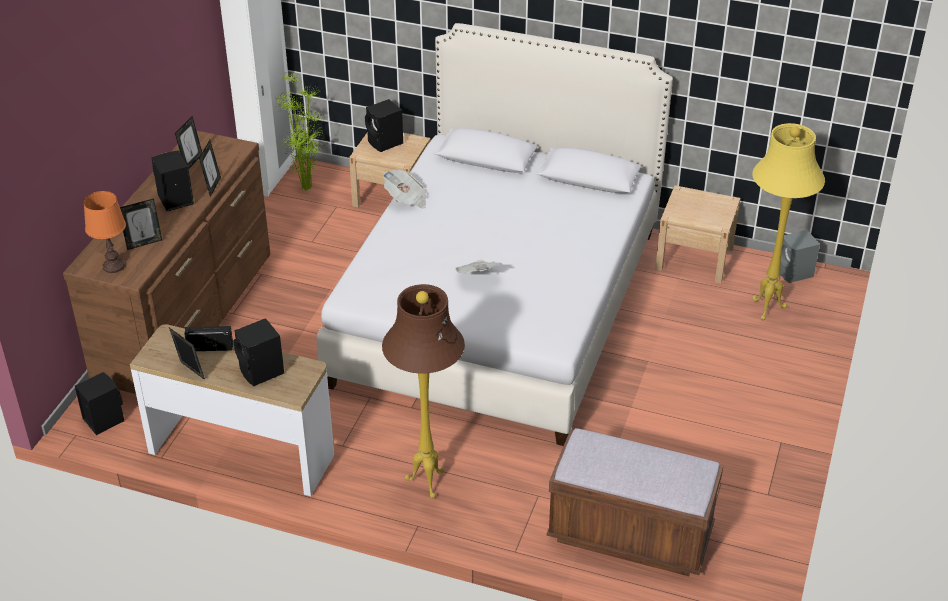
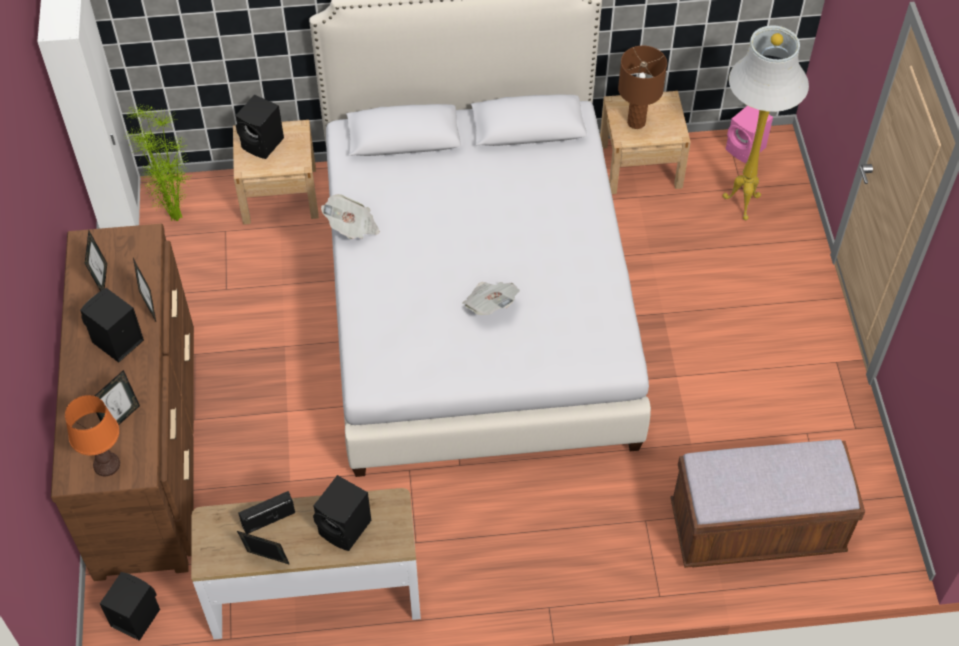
camera: 25 degrees left, 15 degrees up
(427, 481) = (528, 550): brown floor lamp -> none
(690, 208) = (636, 122): none -> brown table lamp
(765, 309) = (740, 204): yellow floor lamp -> white floor lamp
(795, 273) = (746, 149): grey speaker -> pink speaker

